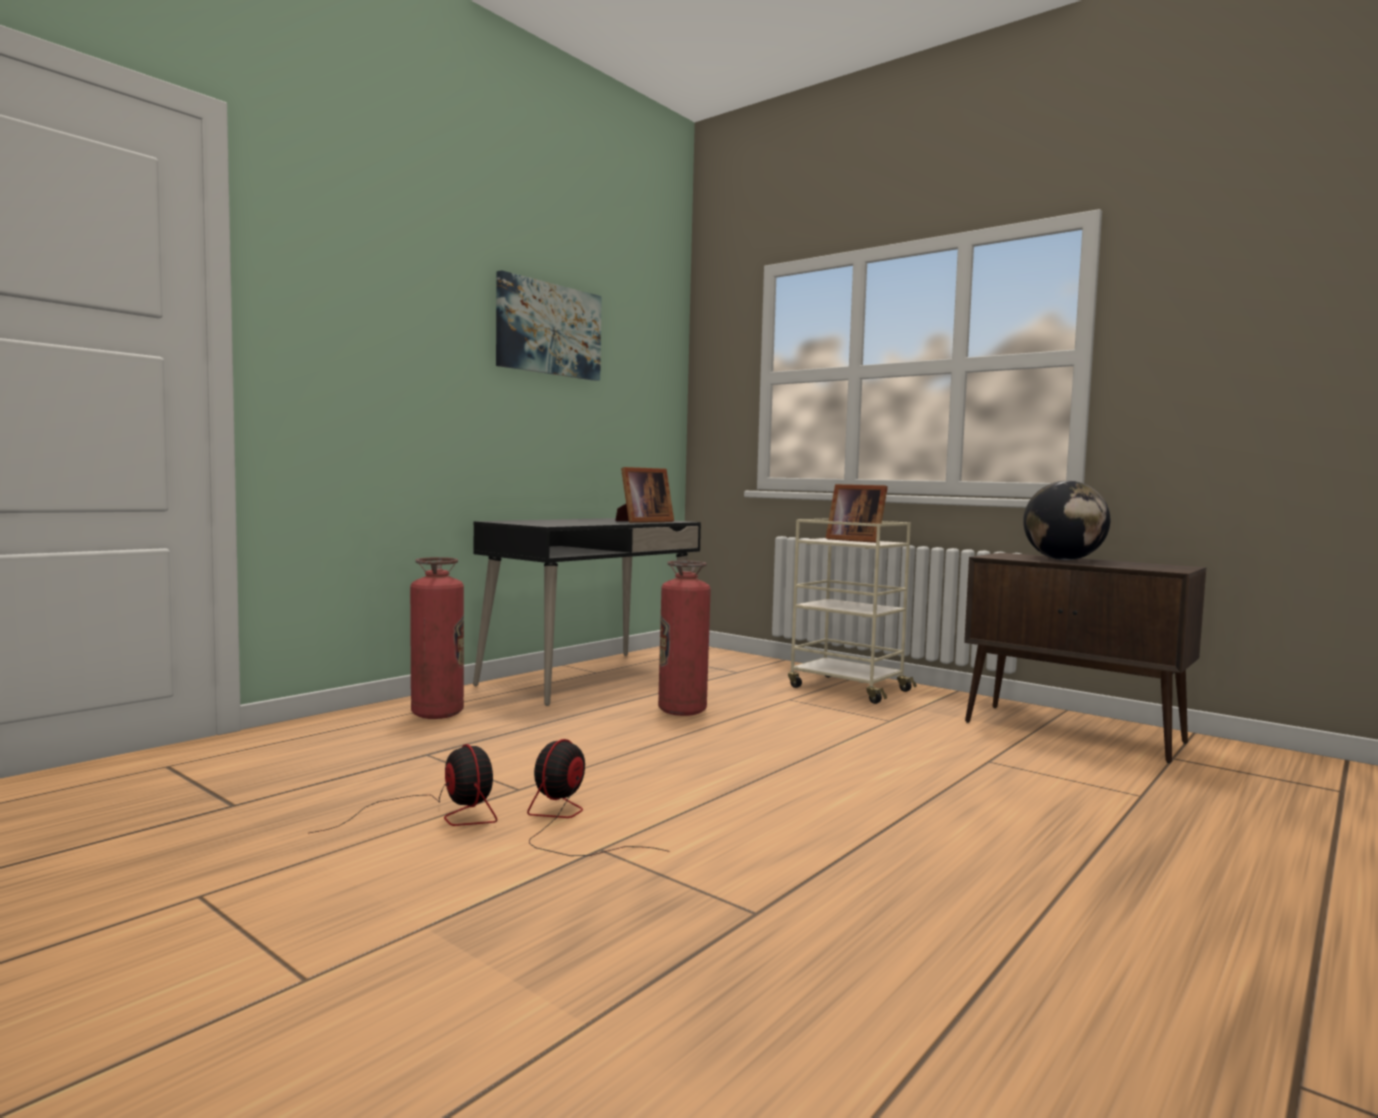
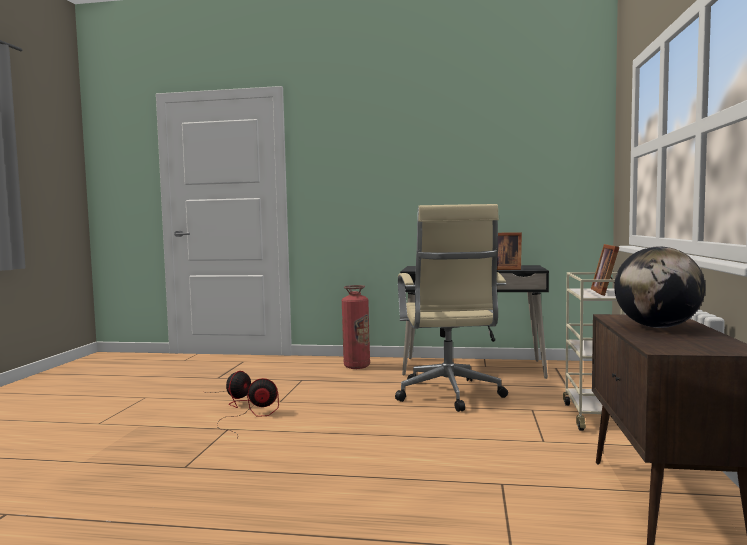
camera: 60 degrees right, 0 degrees up
(548, 329) = (467, 147): picture -> none
(682, 711) = (449, 396): fire extinguisher -> beige office chair

